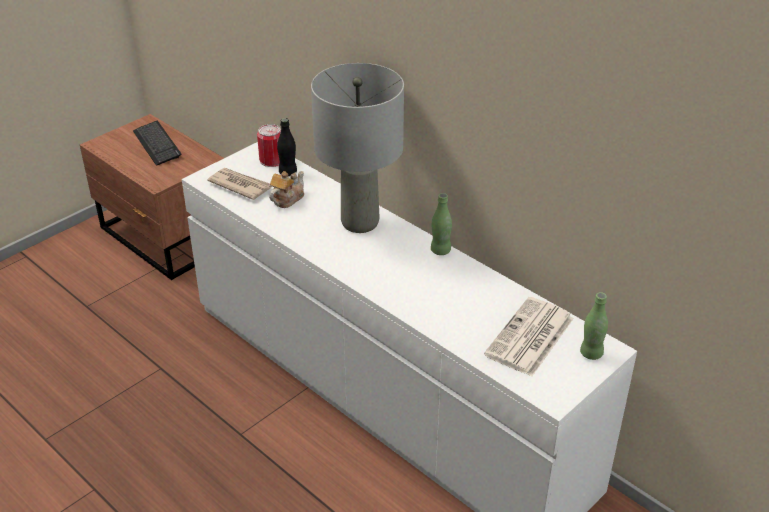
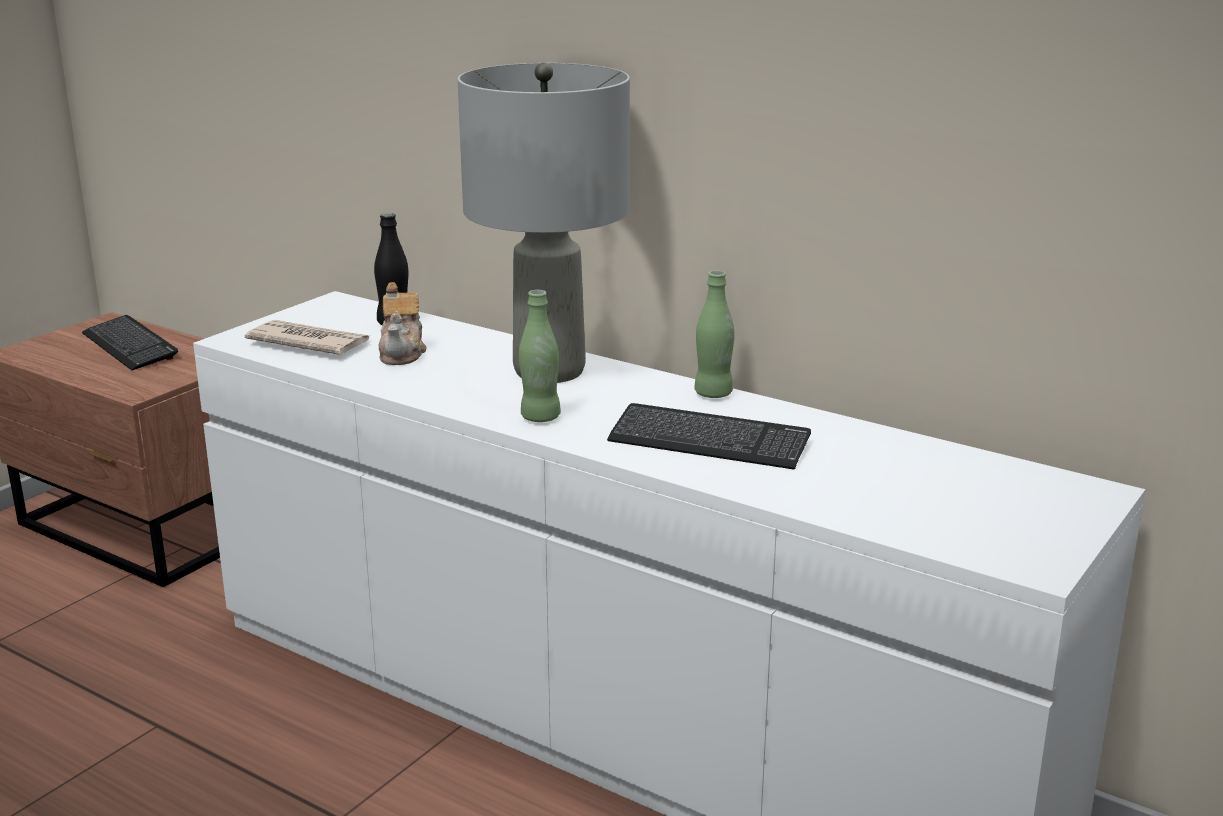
camera: 10 degrees left, 15 degrees down
(272, 160) = (360, 311): can -> none
(287, 199) = (402, 353): teapot -> teapot turned 150 degrees clockwise
(426, 288) = (709, 441): none -> keyboard
(530, 338) = (939, 488): newspaper -> none
(591, 353) = (1065, 499): green bottle -> green bottle (540, 417)

